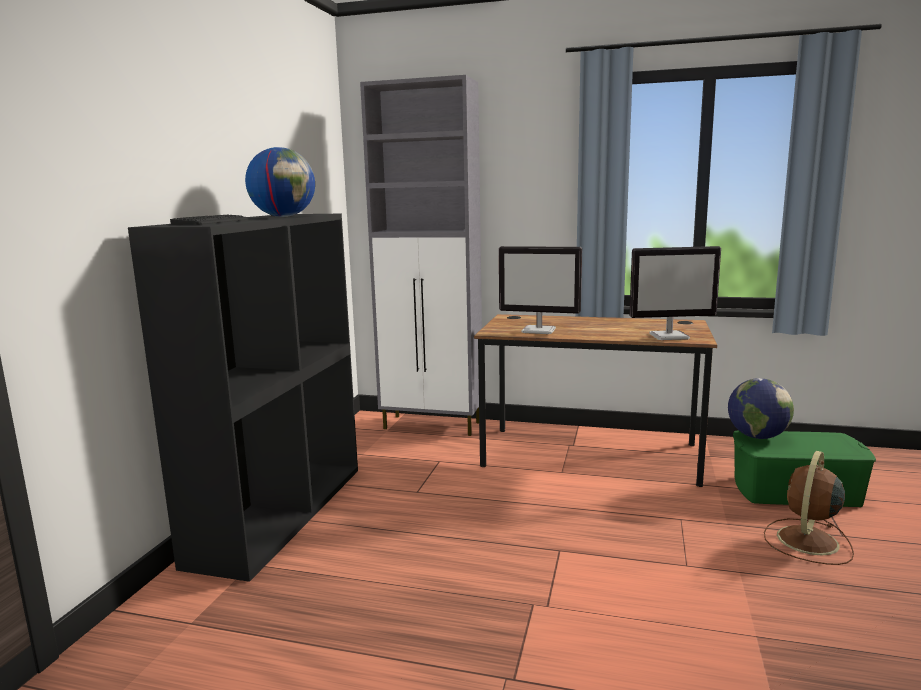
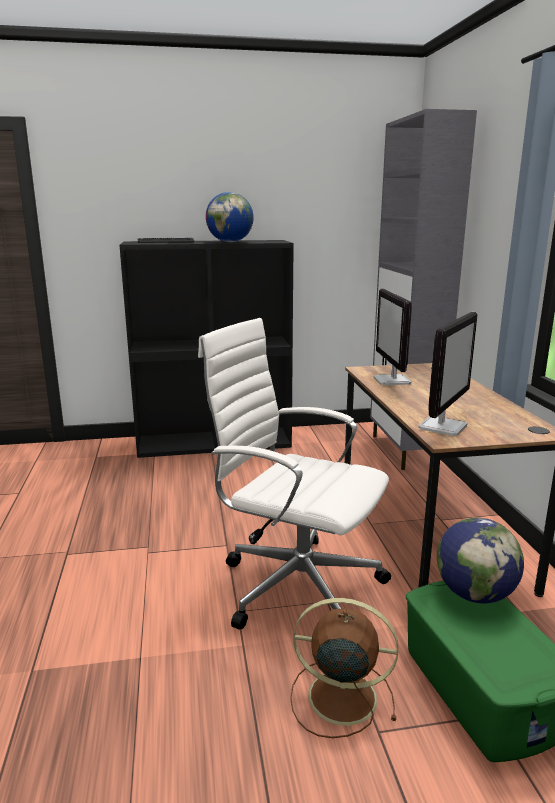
camera: 65 degrees right, 5 degrees up
(651, 527) = (296, 585): none -> white office chair
(670, 336) = (442, 426): monitor -> monitor turned 120 degrees counterclockwise

